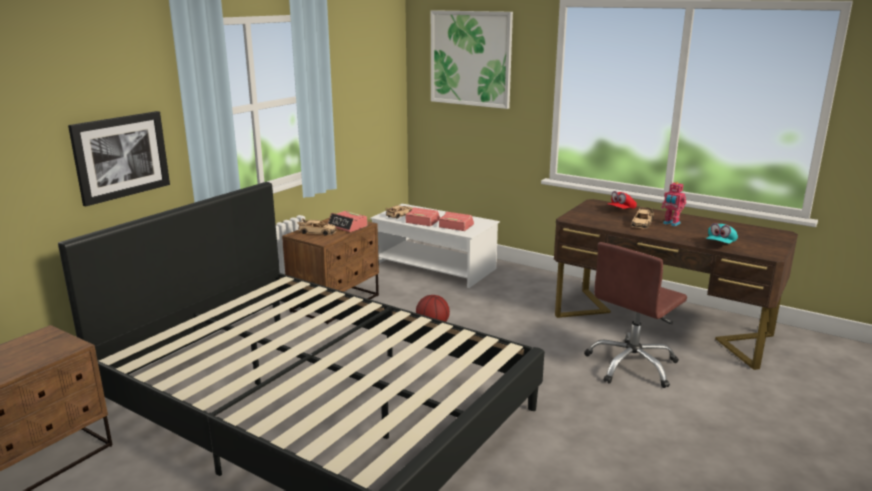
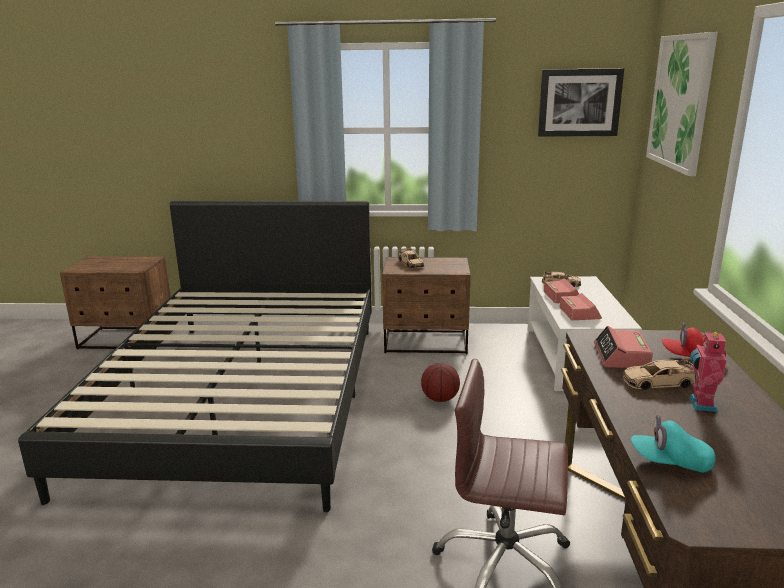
camera: 60 degrees right, 0 degrees up
(121, 156) = (247, 152): picture -> picture (579, 102)
(347, 226) = (442, 268): alarm clock -> alarm clock (621, 357)

